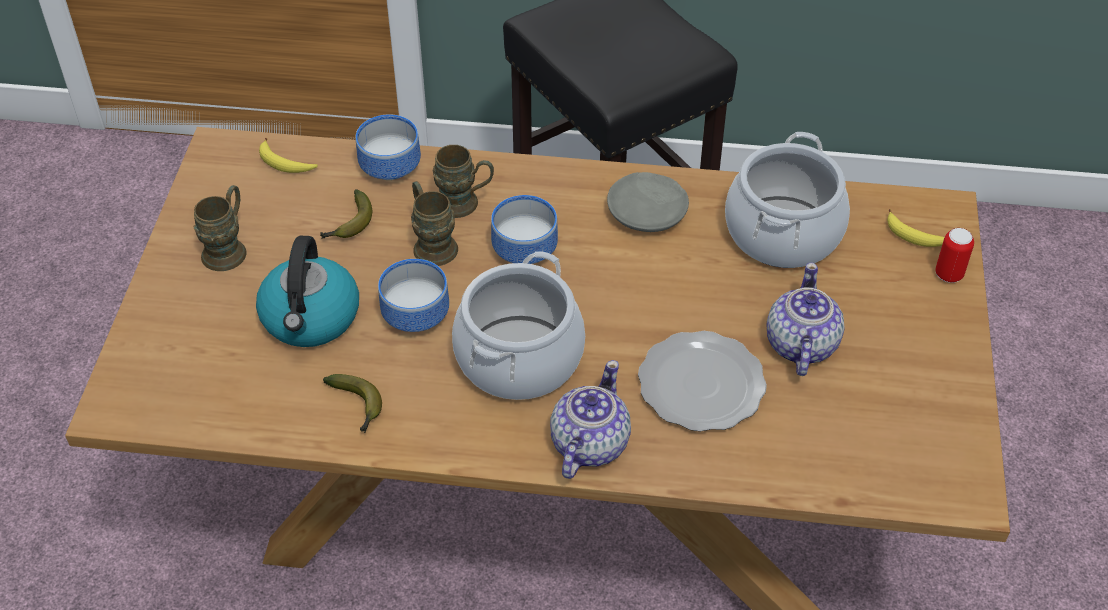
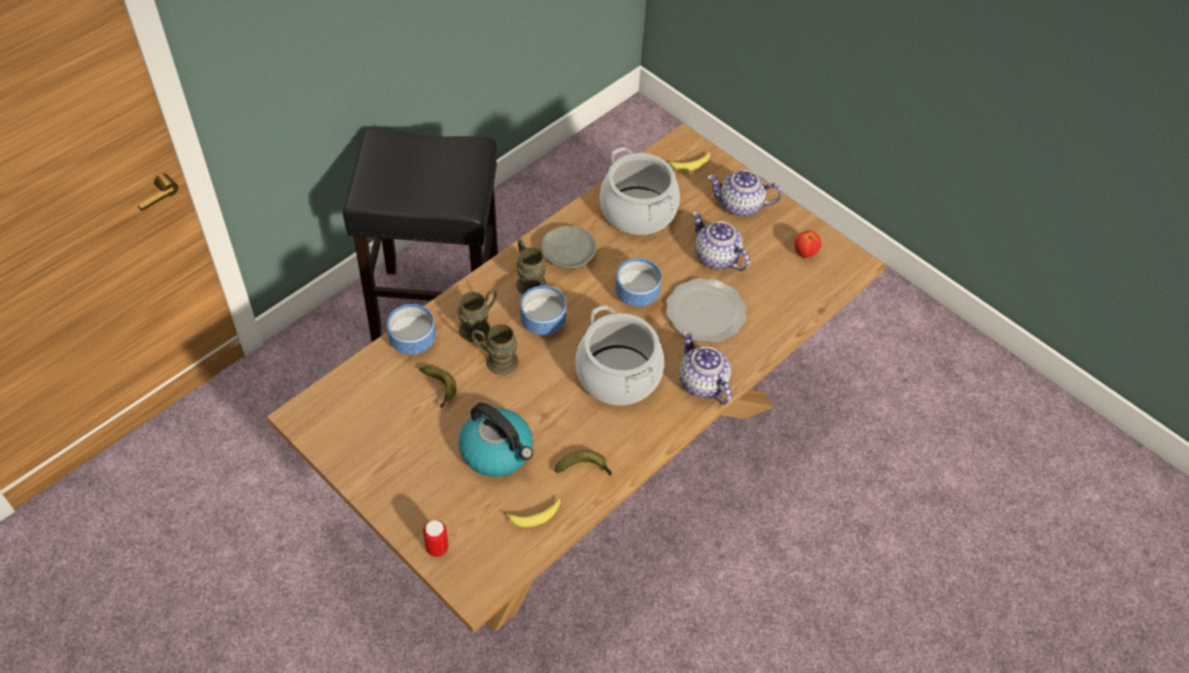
camera: 55 degrees left, 5 degrees up
(229, 248) = (398, 460): brown mug -> brown mug (528, 280)
(285, 163) = (353, 390): banana -> banana (535, 516)
(415, 313) = (541, 400): bowl -> bowl (634, 294)
(914, 320) = (741, 206): none -> teapot
(917, 430) = (805, 253): none -> apple
(948, 274) = (725, 172): can -> can (437, 548)

